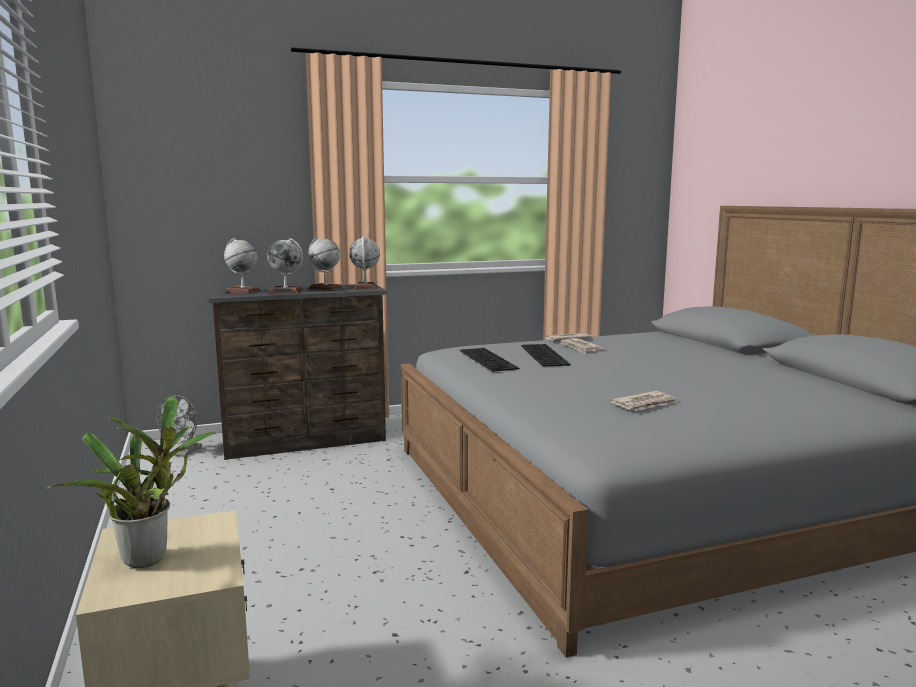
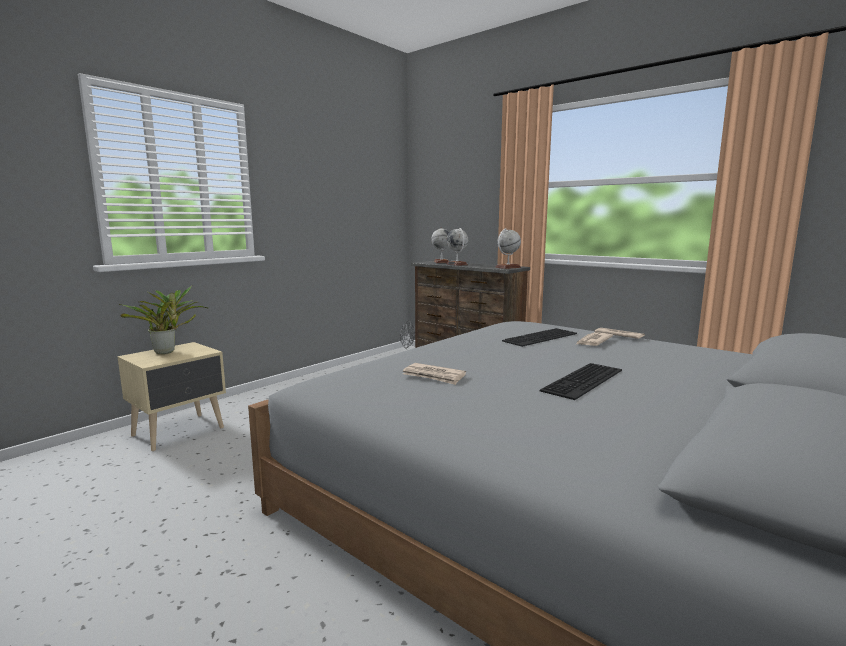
camera: 60 degrees right, 0 degrees up
(325, 288) = (483, 265): globe -> none
(490, 359) = (496, 330): keyboard -> keyboard (585, 381)

